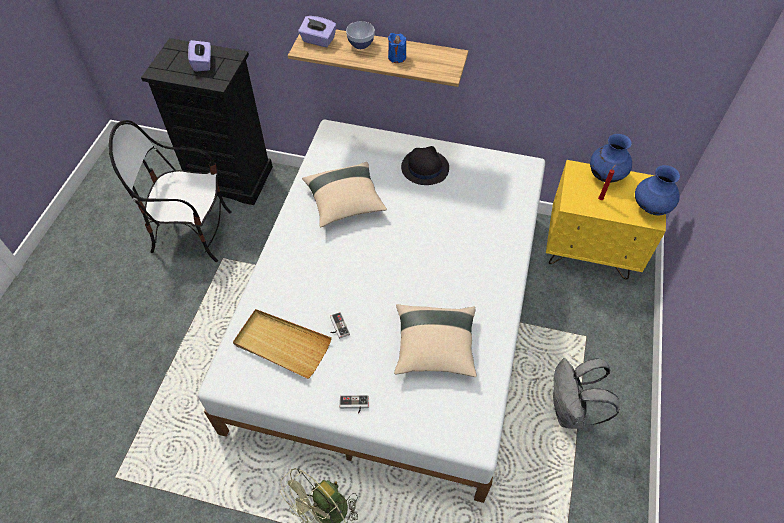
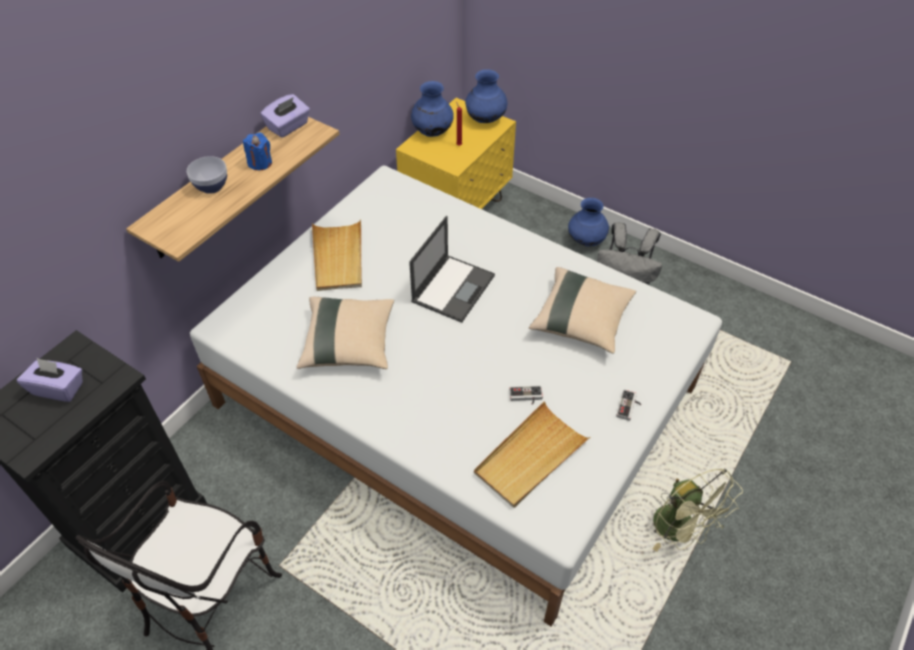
camera: 70 degrees left, 5 degrees down
(318, 40) = (172, 222): purple tissue box -> purple tissue box (288, 127)
(424, 168) = (338, 258): black hat -> beige tray
(429, 247) = (453, 288): none -> laptop
(618, 364) = (586, 241): none -> blue vase

